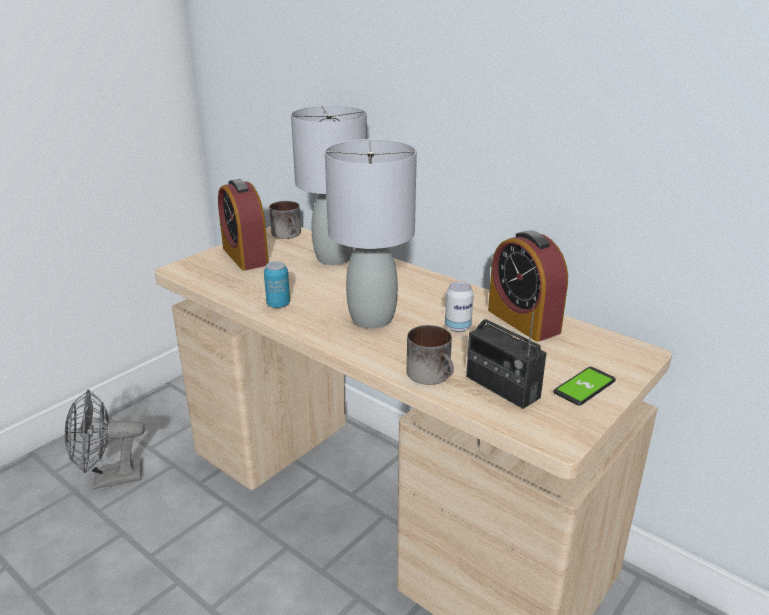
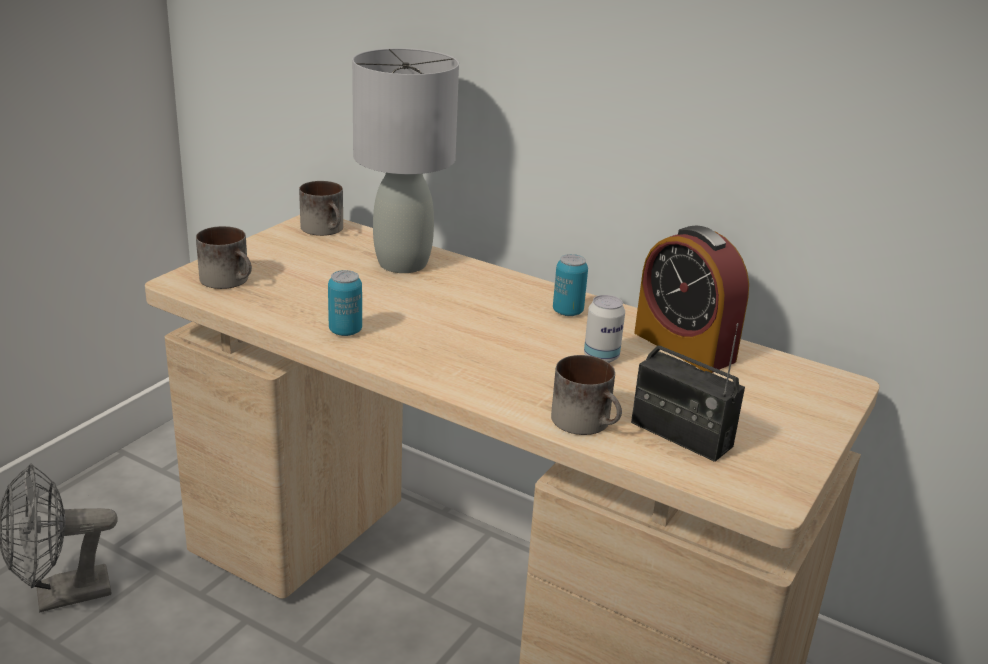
camera: 10 degrees left, 0 degrees up
(212, 268) = (230, 280): none -> mug
(245, 256) = (273, 262): alarm clock -> none
(371, 318) = (481, 348): grey table lamp -> none
(442, 294) = (567, 312): none -> can
(584, 387) = (784, 430): phone -> none

